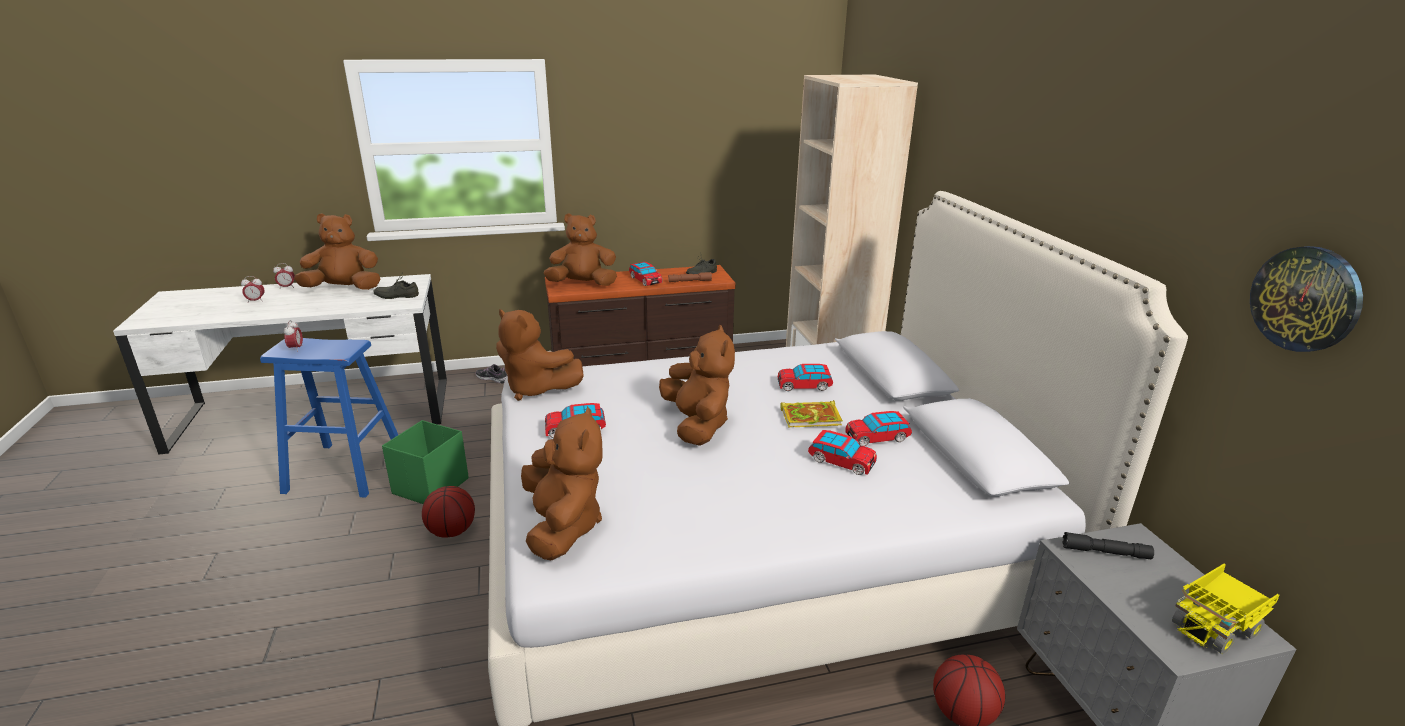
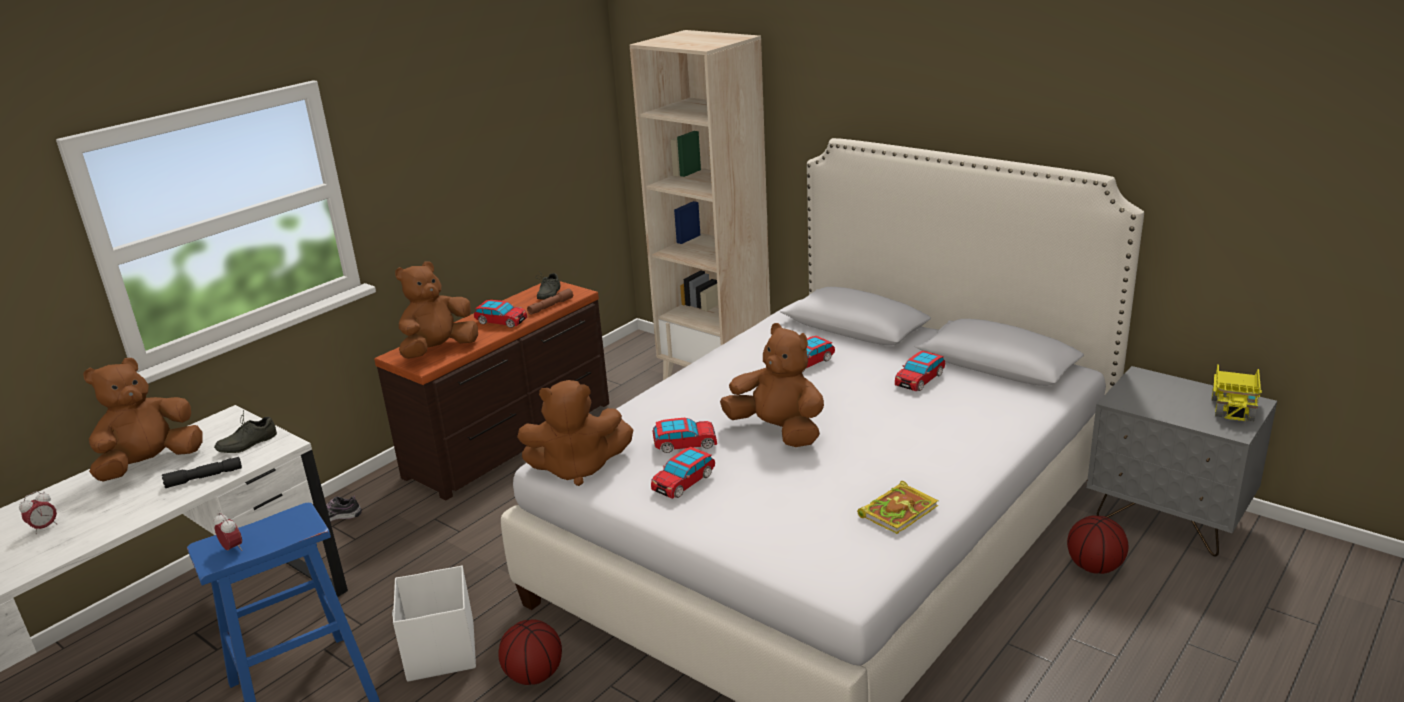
camera: 35 degrees left, 0 degrees up
(287, 287) = (53, 495): alarm clock -> none
(429, 486) = (440, 653): green storage box -> white storage box
(563, 527) = (806, 554): brown plush toy -> none
(812, 417) = (853, 385): book -> book (899, 510)
(841, 461) = (922, 408): toy car -> toy car (685, 444)
(1105, 552) = (1137, 393): black flashlight -> black flashlight (204, 477)
(1305, 299) = (1220, 163): wall clock -> none

